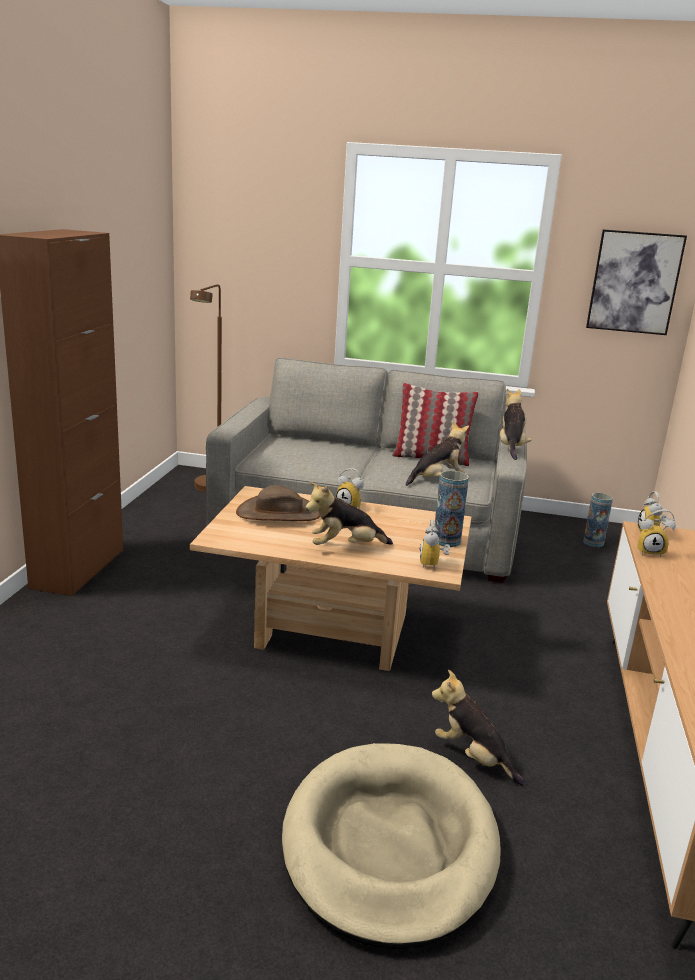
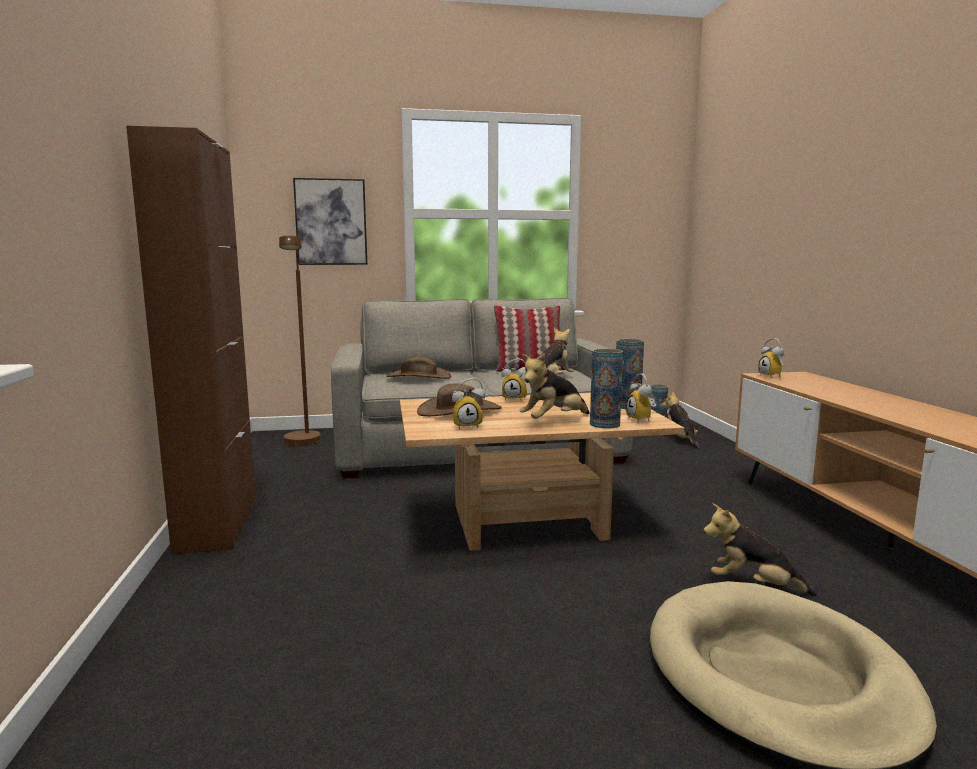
camera: 20 degrees left, 10 degrees down
(304, 451) = (418, 377): none -> brown hat
(387, 563) = (604, 424): none -> vase
(511, 447) = (599, 347): plush toy -> plush toy (680, 440)
(634, 282) = (646, 214): picture -> picture (331, 222)
(650, 552) = (791, 384): alarm clock -> alarm clock (467, 426)

